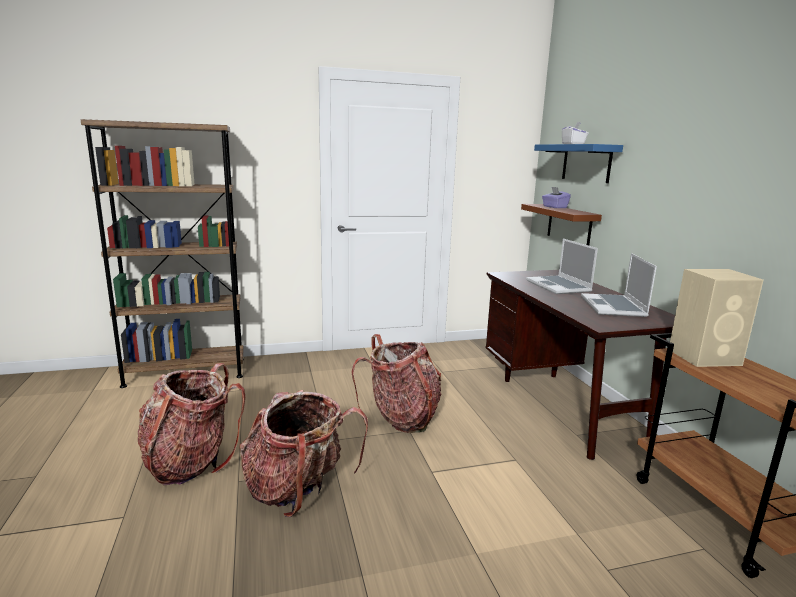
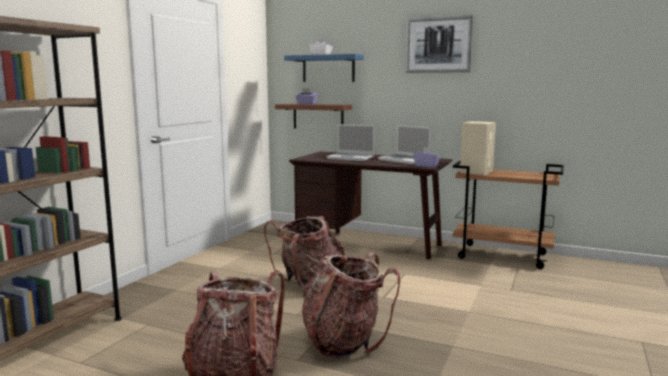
camera: 50 degrees left, 5 degrees down
(606, 324) = (426, 166): none -> purple tissue box
(718, 130) = (438, 45): none -> picture

